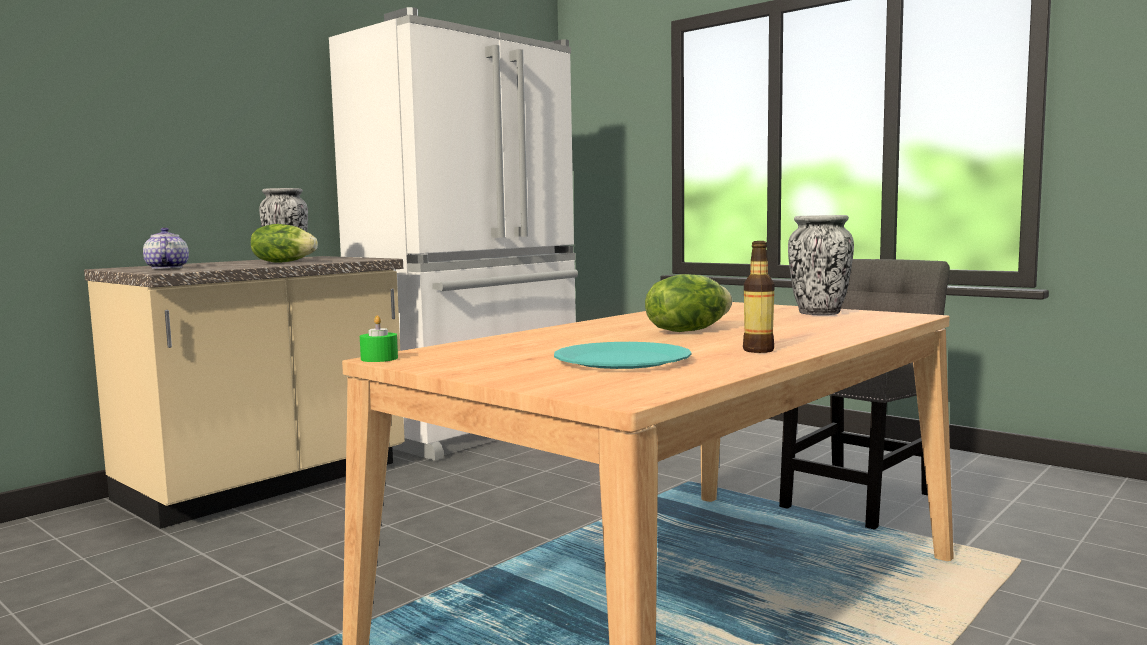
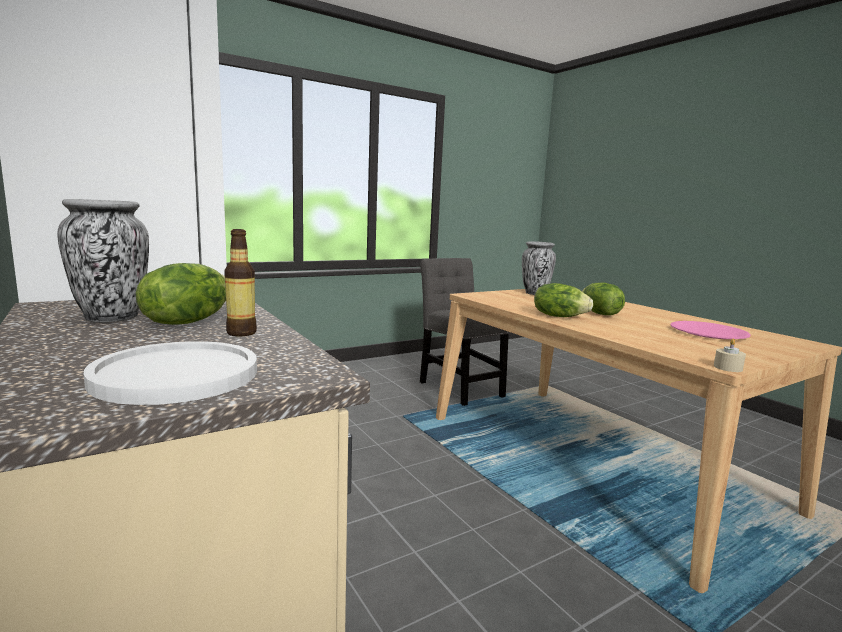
camera: 75 degrees left, 5 degrees up
(166, 268) = (176, 375): teapot -> white plate
(379, 358) = (728, 368): green candle -> beige candle
(621, 323) = (559, 316): none -> lettuce
(622, 360) = (708, 332): turquoise plate -> pink plate
(758, 350) = (670, 316): bottle -> bottle (241, 333)

